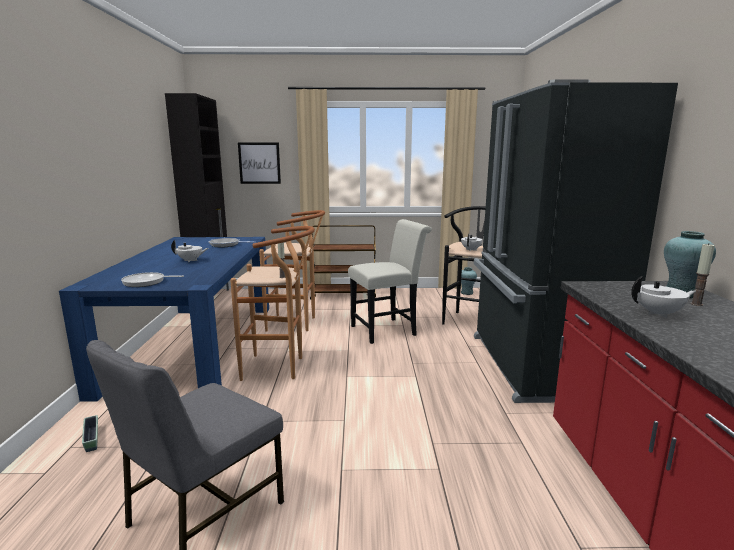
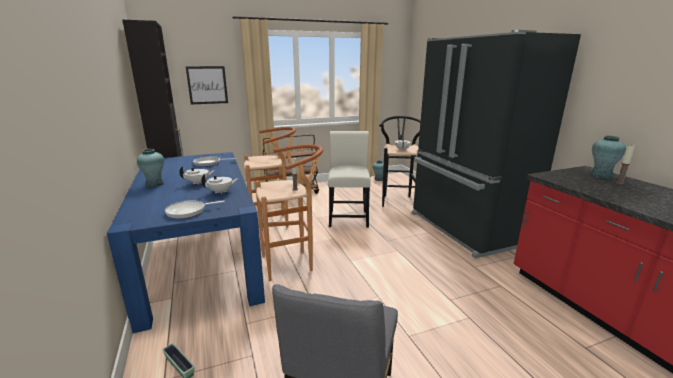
camera: 20 degrees left, 5 degrees up
(151, 258) = (155, 184): none -> turquoise vase
(387, 330) = (348, 217): white chair -> white chair turned 45 degrees counterclockwise
(659, 314) = (615, 192): white teapot -> white teapot (221, 192)

